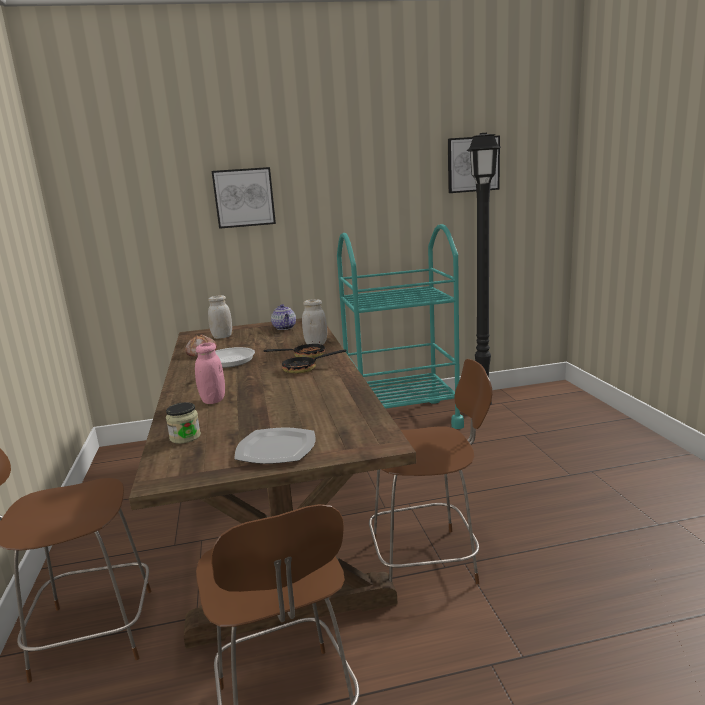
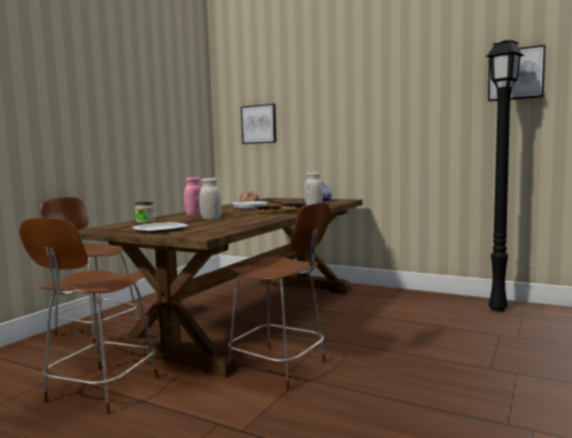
camera: 40 degrees right, 10 degrees down
(222, 337) = (279, 200): white jar -> white jar (211, 219)
(244, 197) = (319, 106): picture -> picture (259, 124)
(401, 420) = (412, 300): turquoise cart -> none

